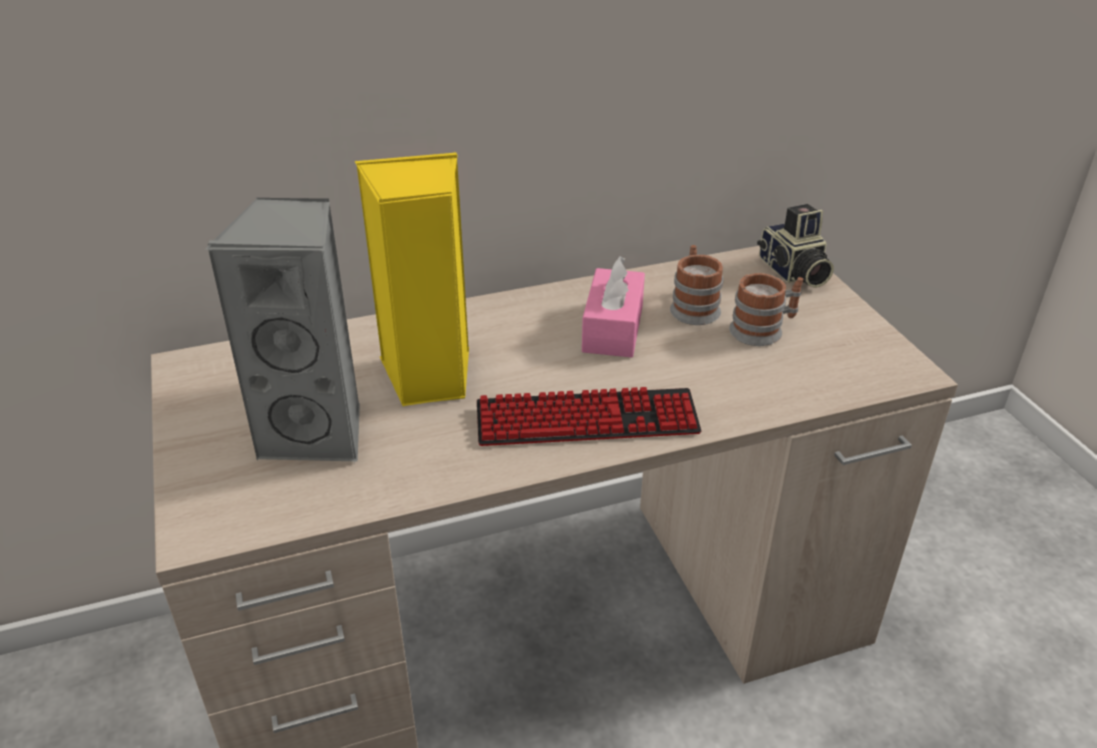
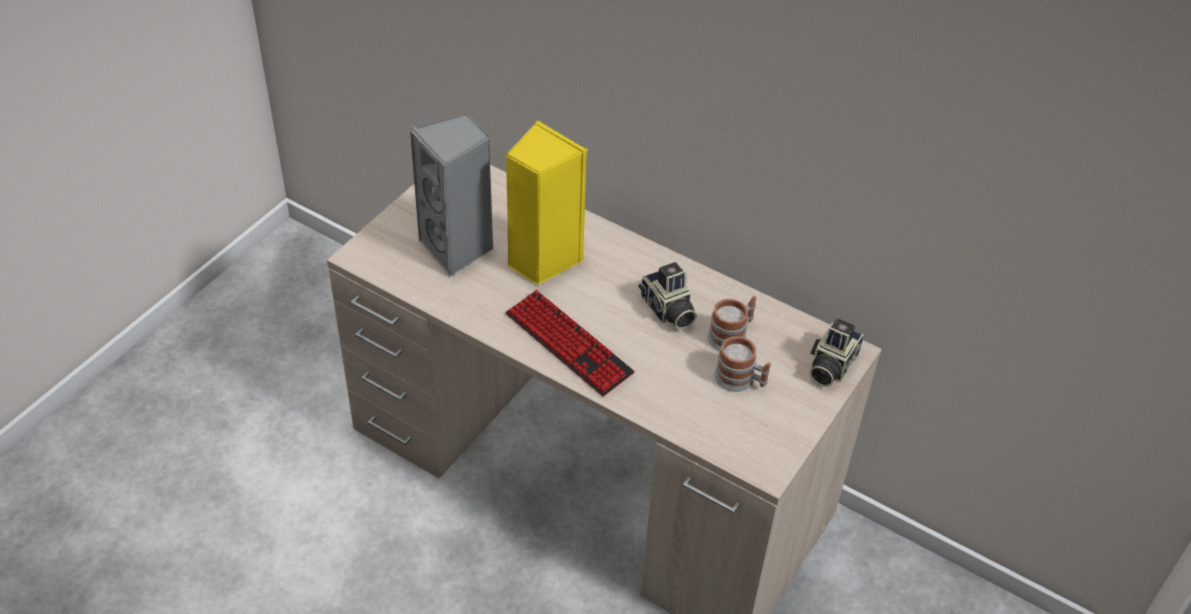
camera: 50 degrees right, 10 degrees up
(613, 328) = (667, 310): pink tissue box -> camera

